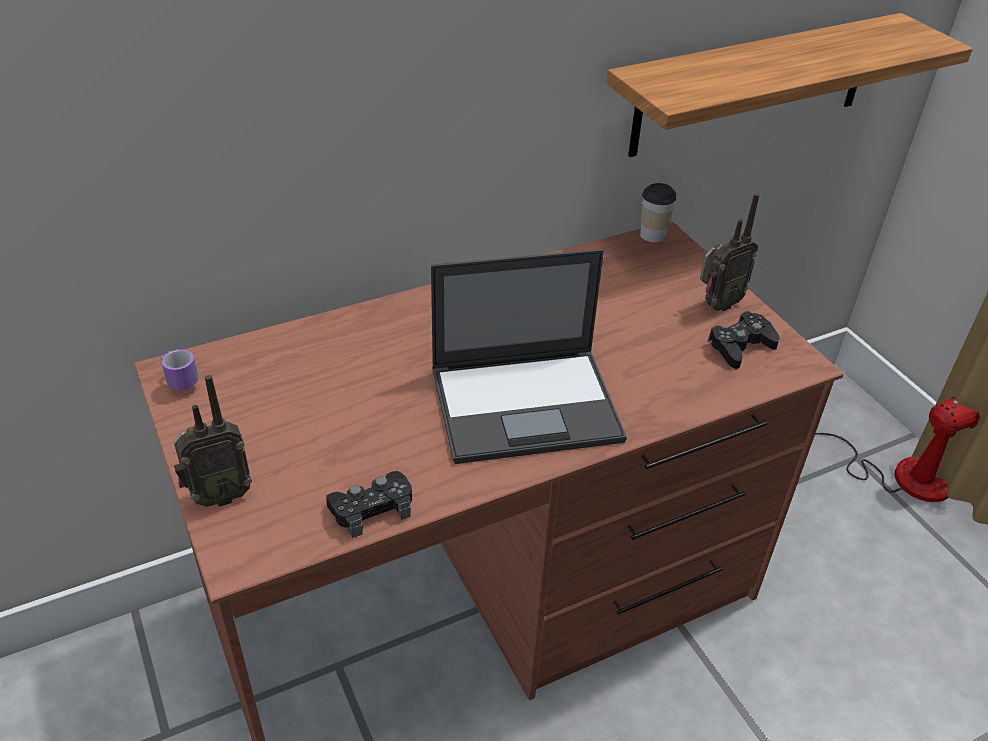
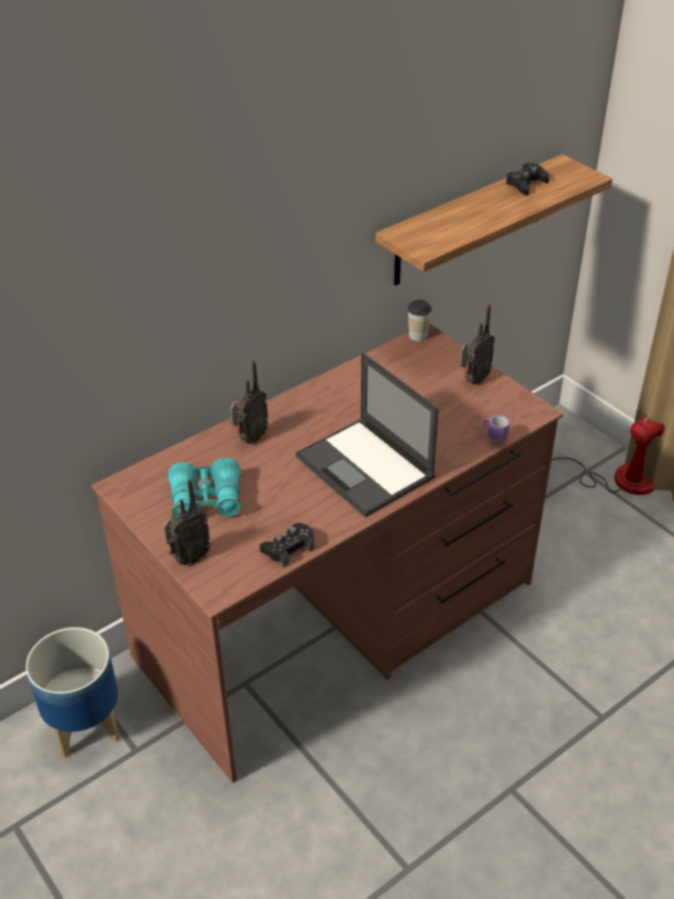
camera: 10 degrees left, 0 degrees up
(115, 682) = (85, 725): none -> planter
(176, 377) = (126, 489): mug -> mug (487, 435)
(281, 412) = (206, 500): none -> turquoise binoculars
(376, 334) = (249, 438): none -> radio
(528, 404) = (366, 467): laptop -> laptop turned 75 degrees clockwise
(740, 346) = (494, 406): black game controller -> black game controller (526, 184)

